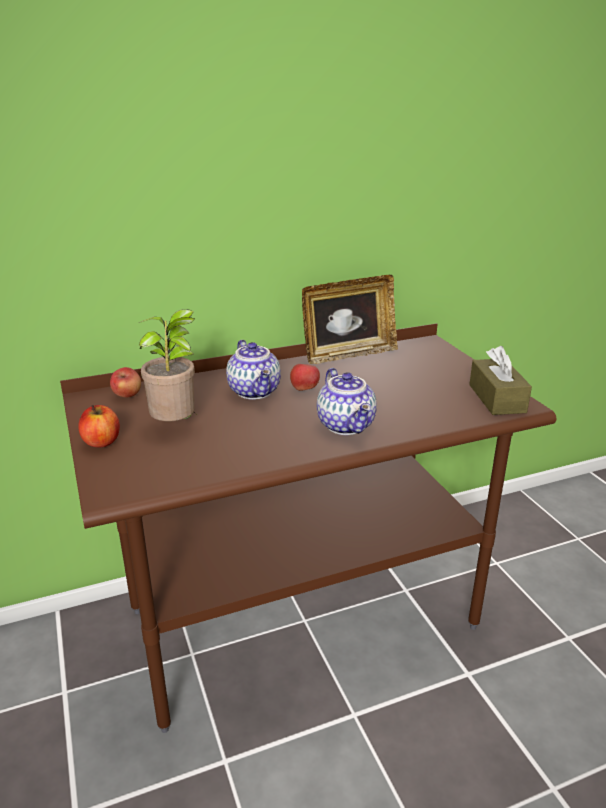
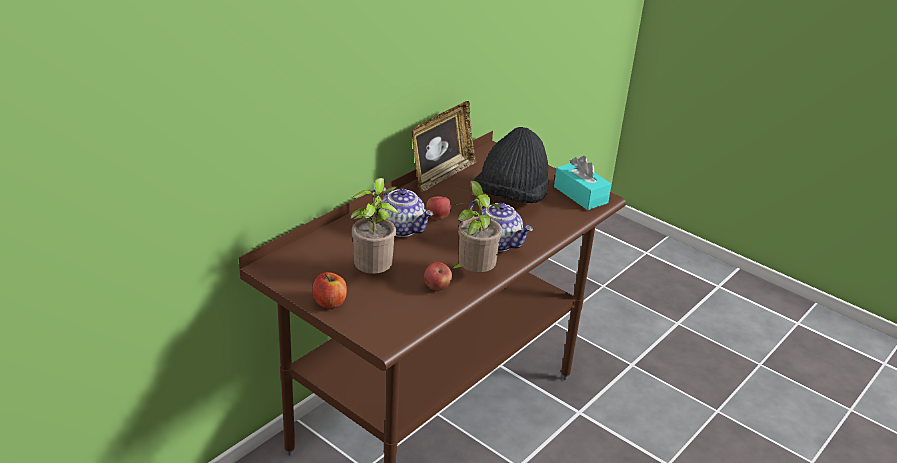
camera: 30 degrees left, 5 degrees up
(127, 395) = (300, 256): apple -> apple (437, 287)
(283, 450) = (473, 274): none -> potted plant
(406, 386) = (511, 198): none -> black hat
(497, 398) = (580, 195): brown tissue box -> turquoise tissue box

